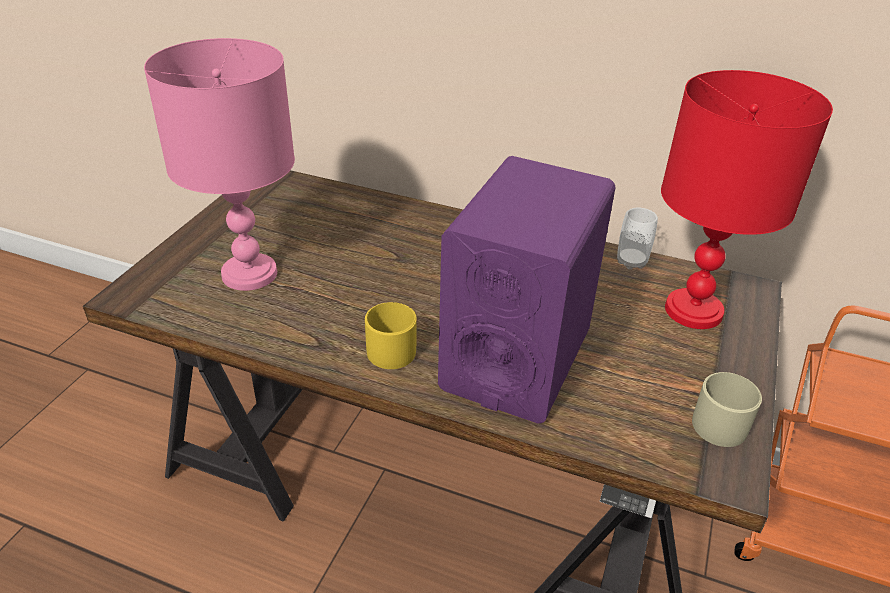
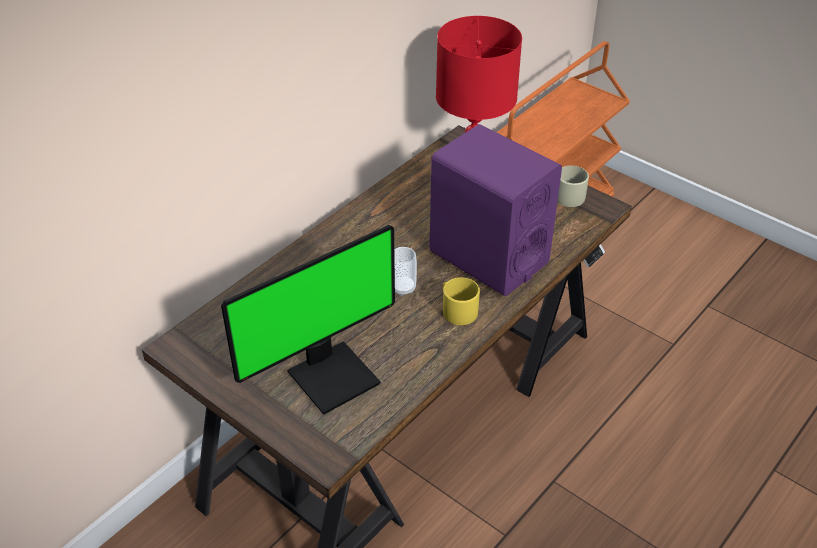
camera: 70 degrees left, 5 degrees up
(251, 274) = (332, 375): pink table lamp -> monitor
(631, 262) = (410, 176): cup -> cup (403, 288)

